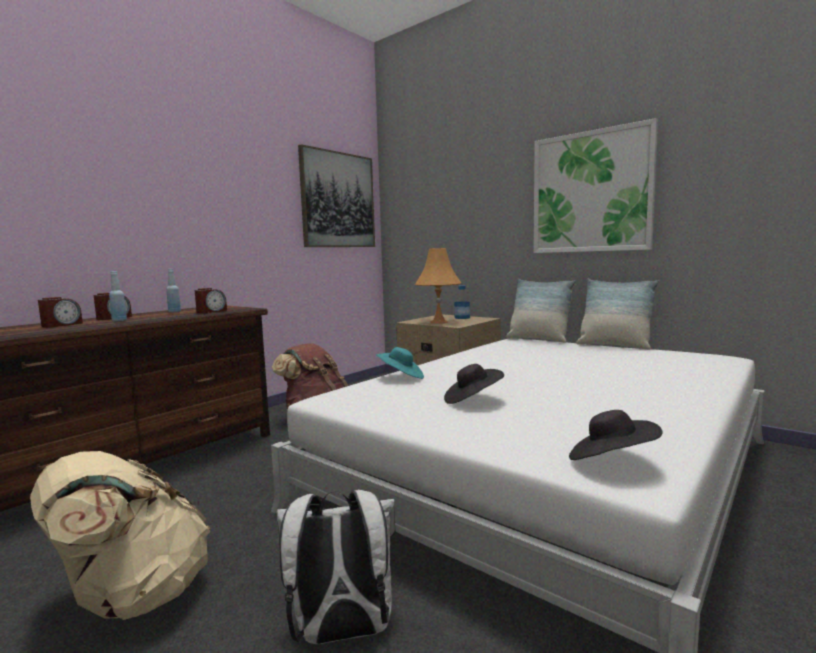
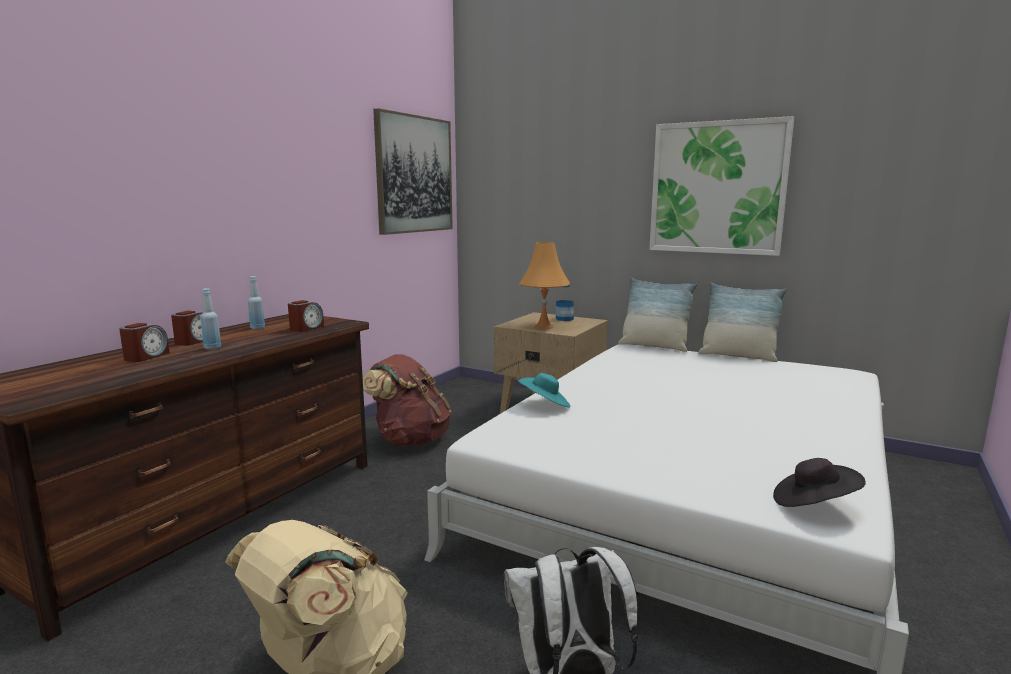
camera: 10 degrees left, 5 degrees up
(472, 400) = (642, 435): black hat -> none

